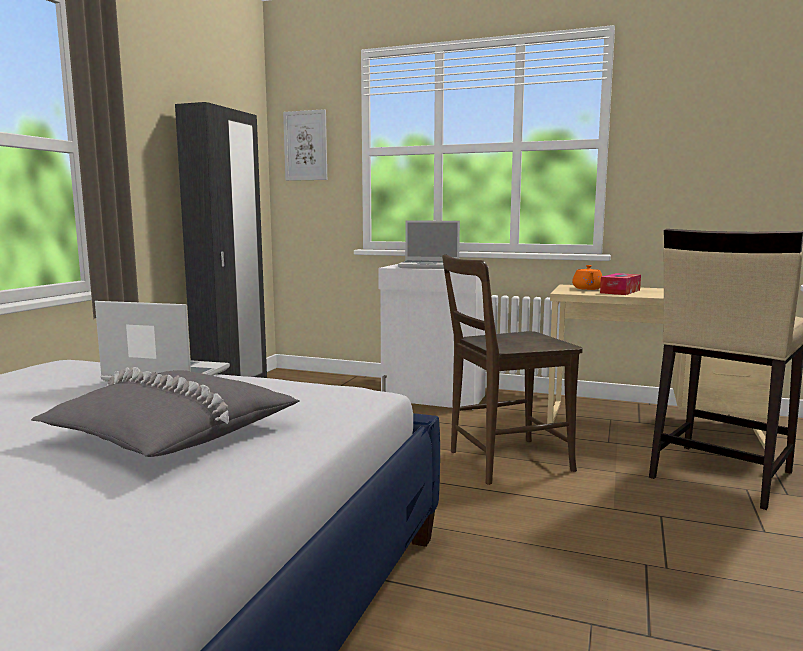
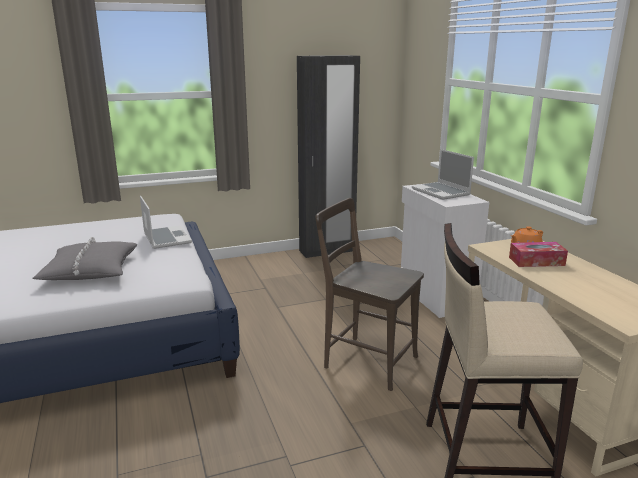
camera: 50 degrees right, 10 degrees up
(305, 145) = (419, 71): picture -> none

